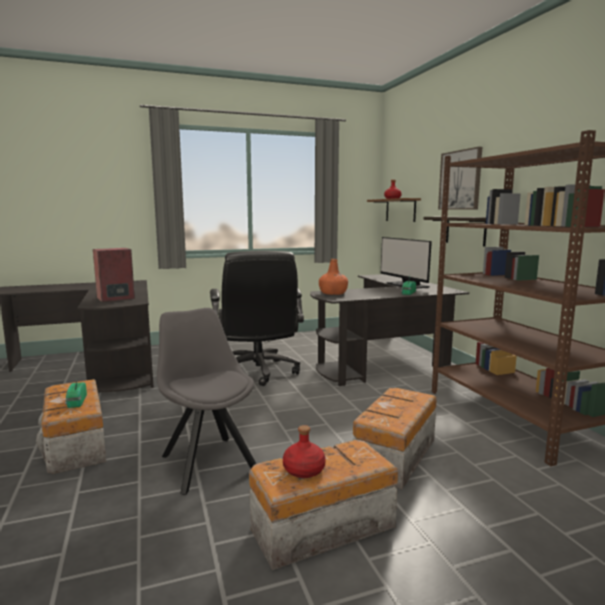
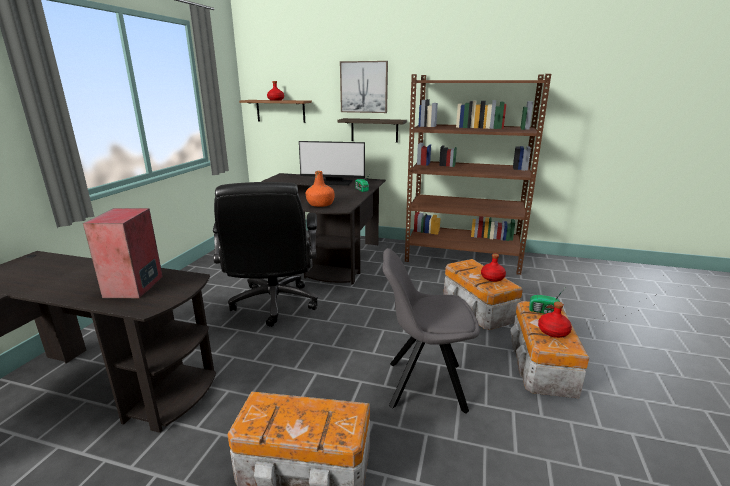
camera: 55 degrees left, 10 degrees up
(76, 402) = (321, 415): radio -> radio (544, 311)
(257, 373) = (273, 306): black office chair -> black office chair turned 60 degrees clockwise
(397, 414) = (492, 278): none -> red bottle

